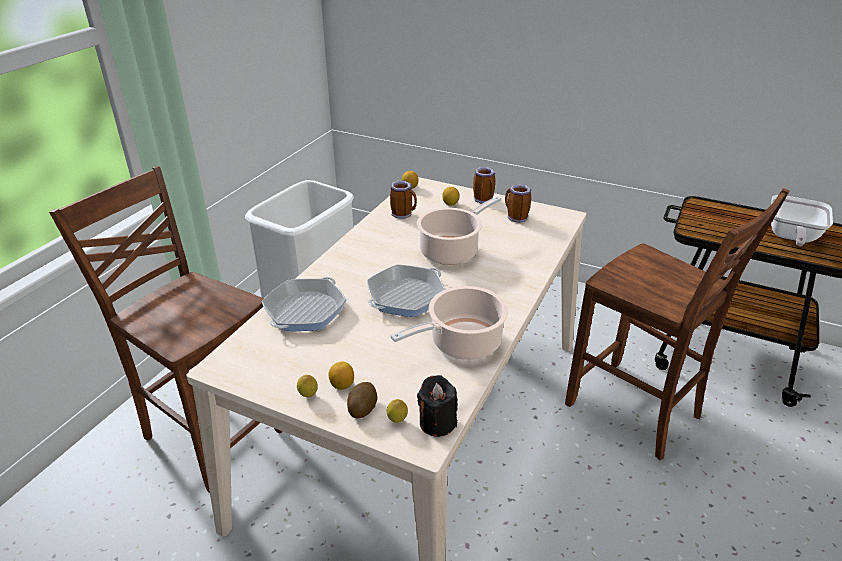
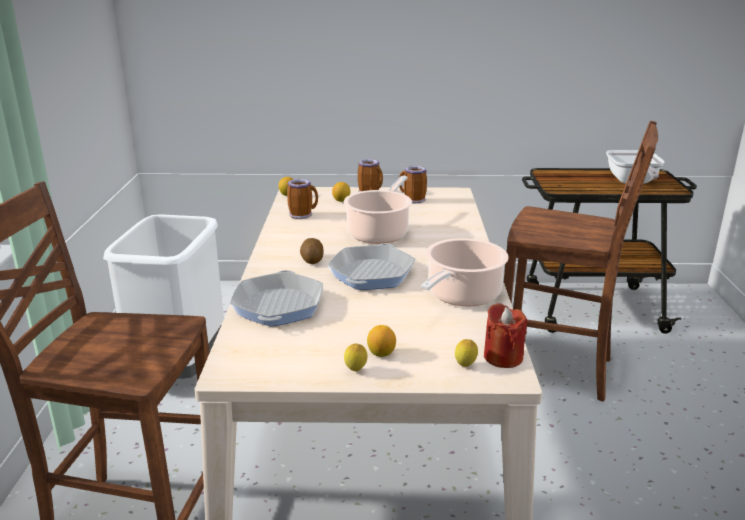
camera: 25 degrees left, 10 degrees down
(362, 408) = (421, 365): potato -> potato (312, 260)
(437, 423) = (503, 357): black candle -> red candle

